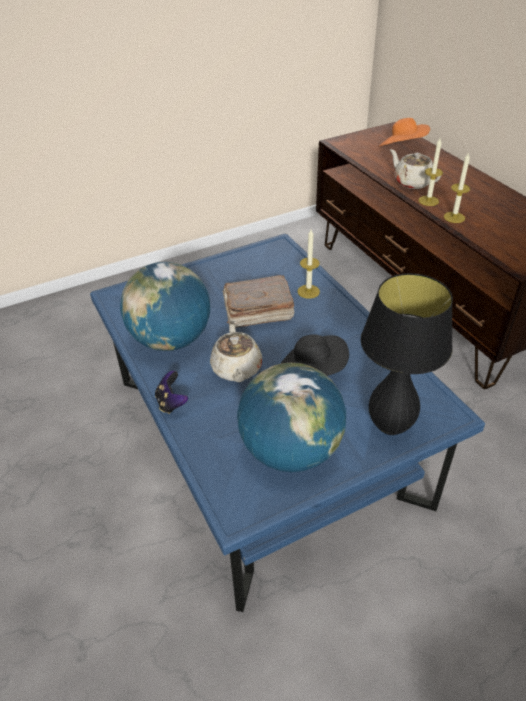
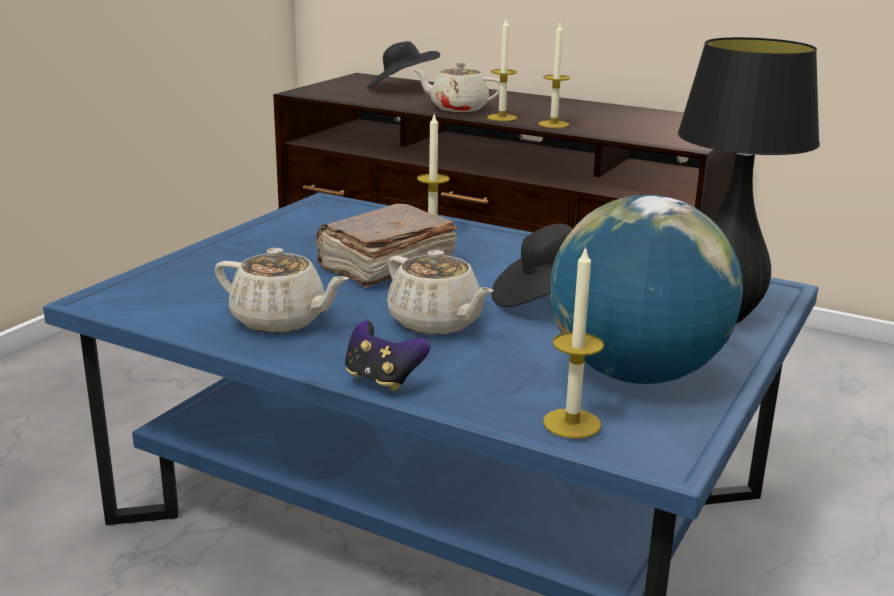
camera: 35 degrees left, 20 degrees down
(171, 340) = (280, 320): globe -> beige teapot
(220, 472) = (572, 423): none -> candle
(402, 148) = (401, 88): orange hat -> black hat

